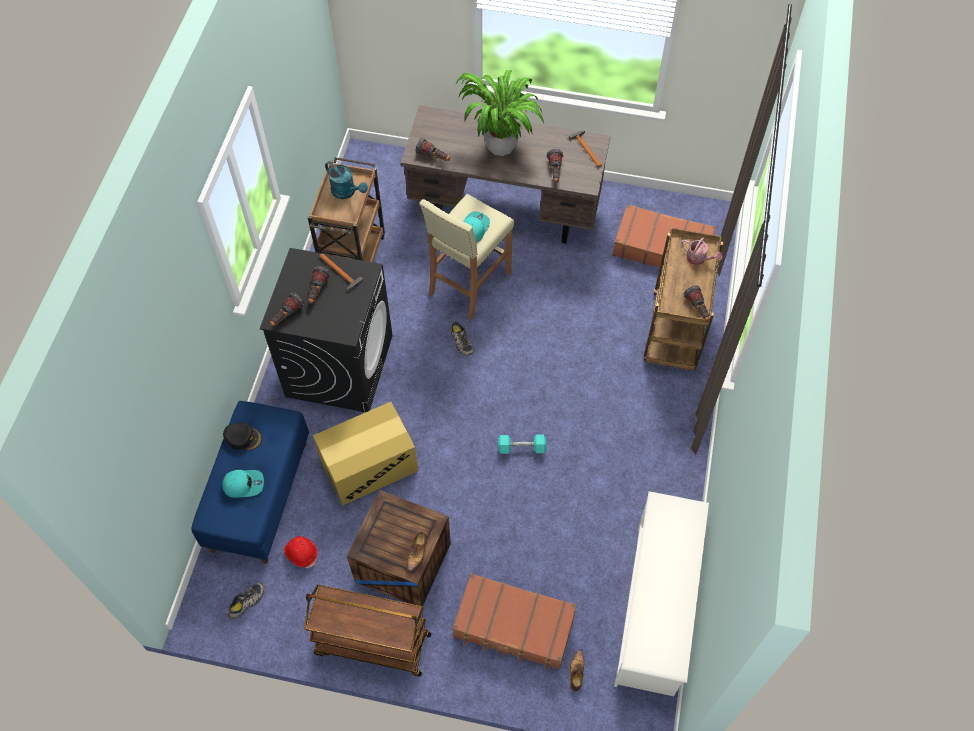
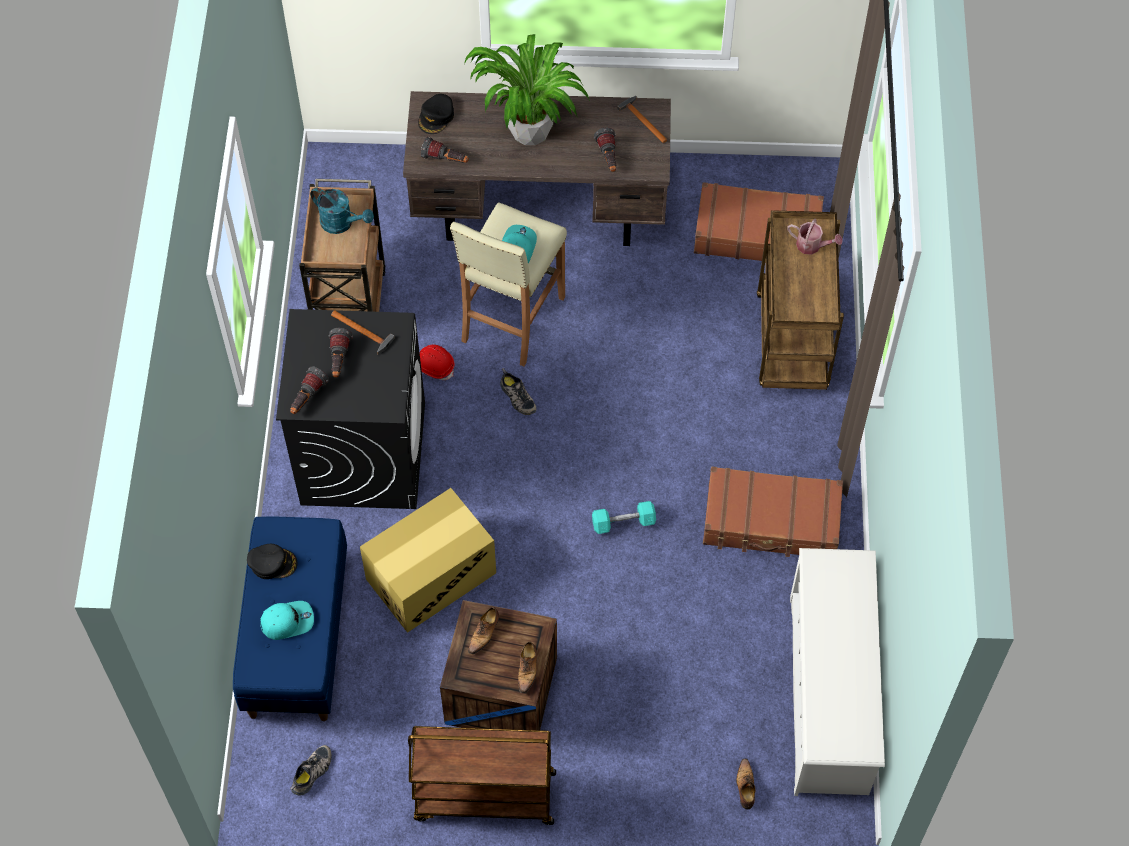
camera: 10 degrees left, 0 degrees up
(301, 553) = (368, 700): red hard hat -> red hard hat (434, 366)
(390, 519) = (484, 633): none -> shoe
(434, 126) = (436, 117): none -> black cap
(514, 626) = (657, 745): brown suitcase -> brown suitcase (771, 522)
(697, 309) = (822, 311): flashlight -> none

